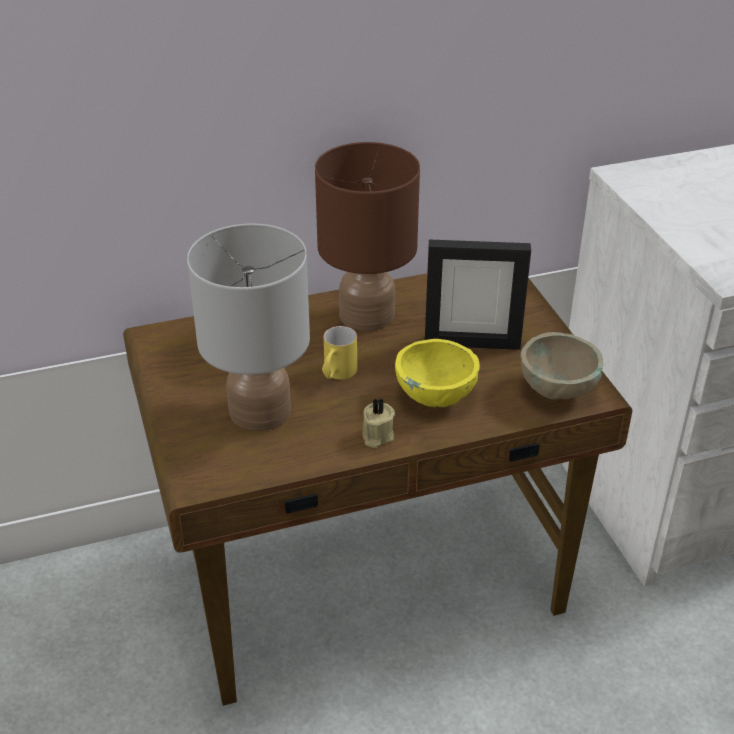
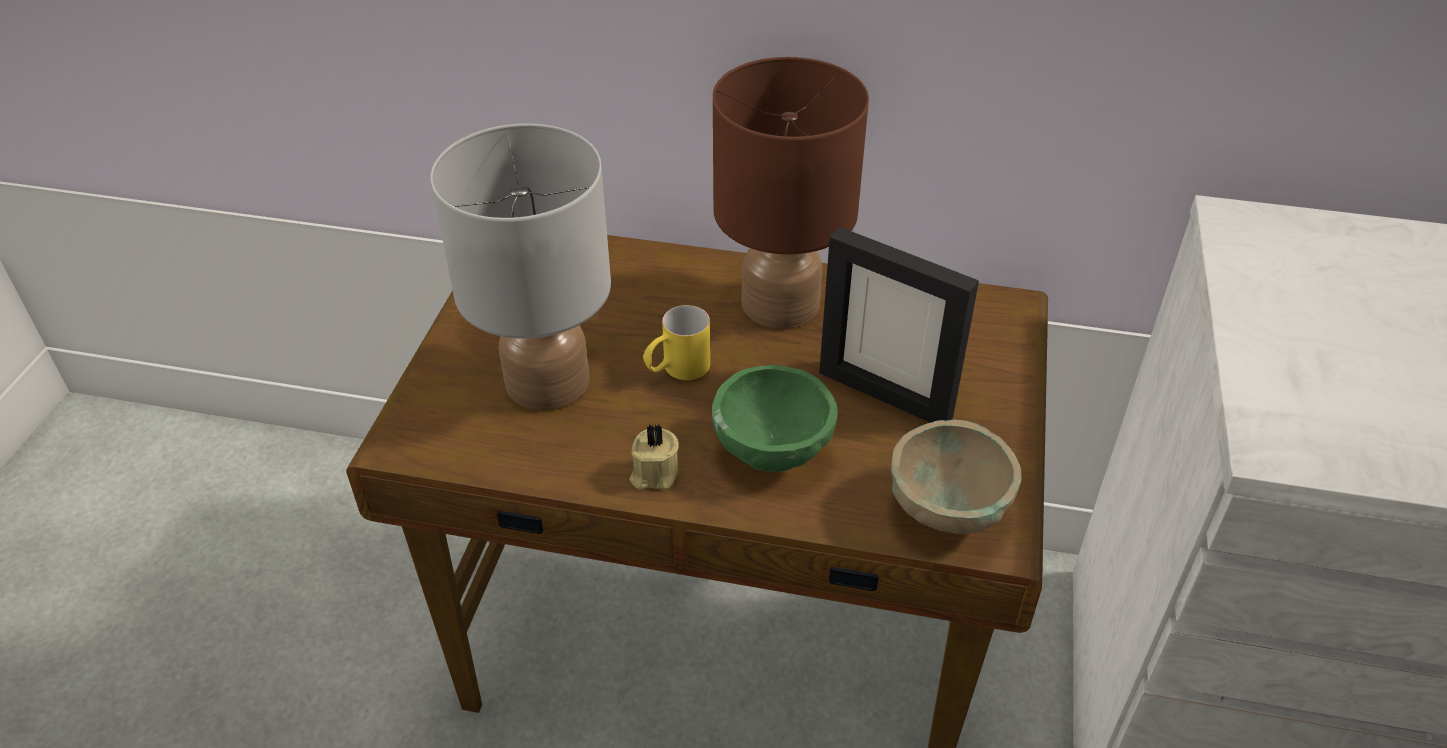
camera: 30 degrees right, 5 degrees up
(434, 396) = (772, 450): yellow bowl -> green bowl

